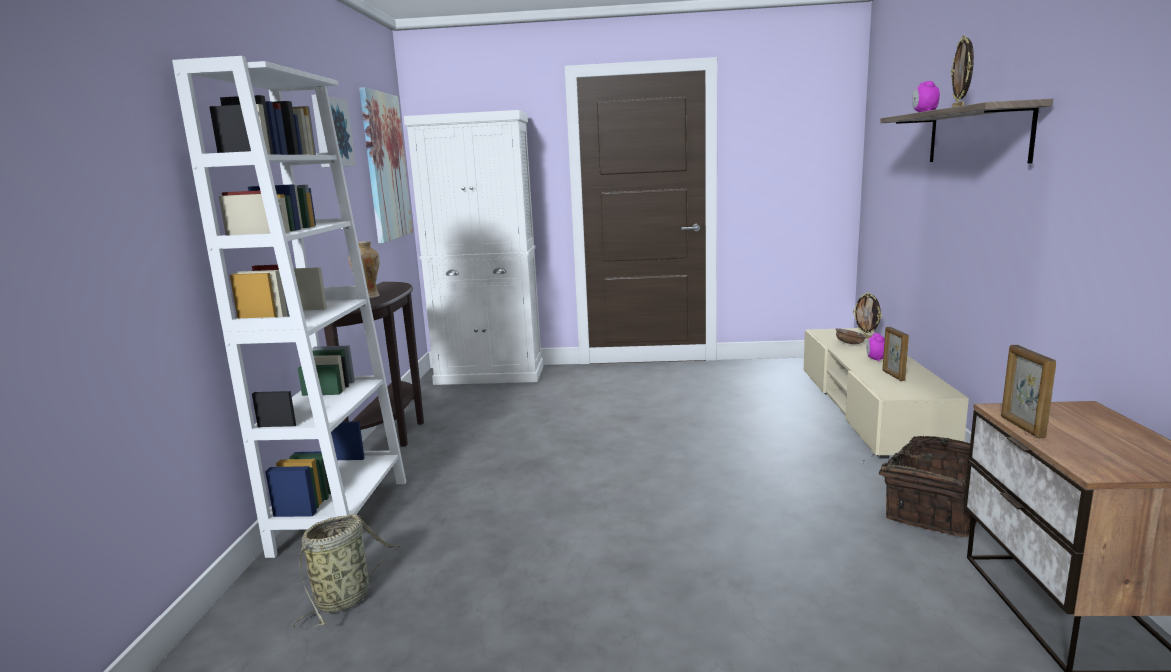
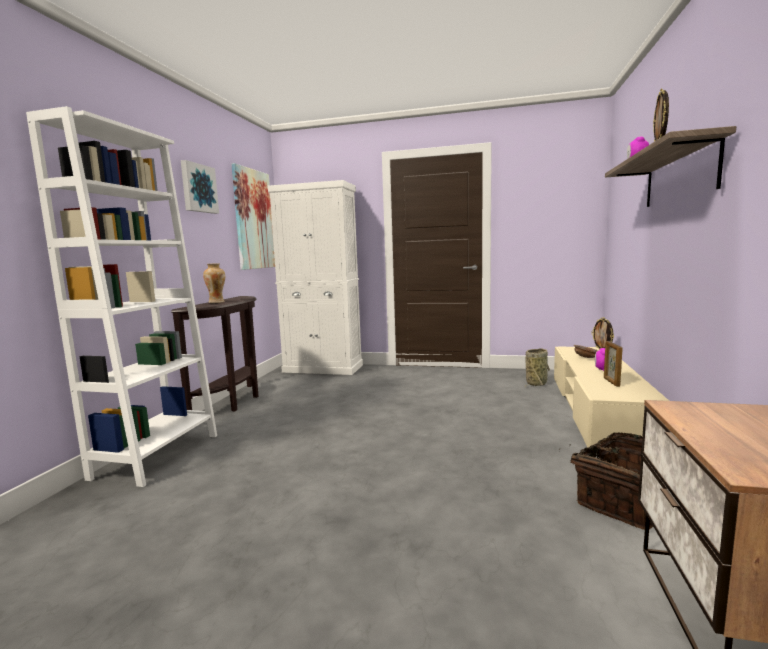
camera: 10 degrees right, 5 degrees down
(346, 598) = (112, 518): basket -> basket (537, 383)
(1021, 427) = (682, 423): picture frame -> none

